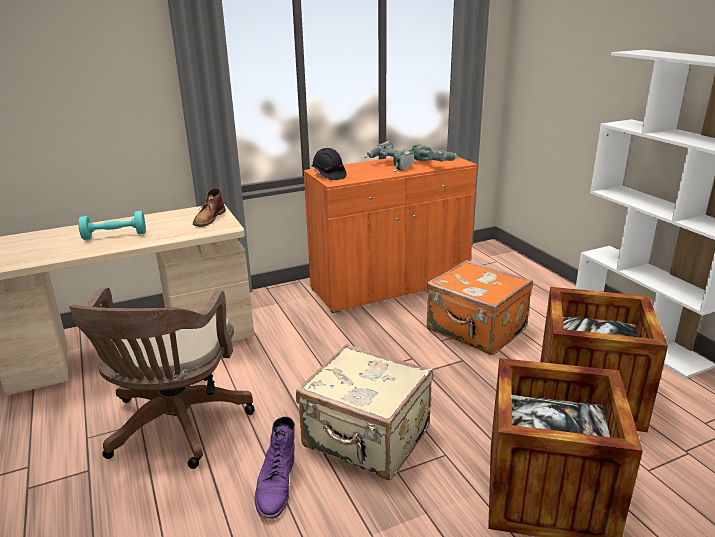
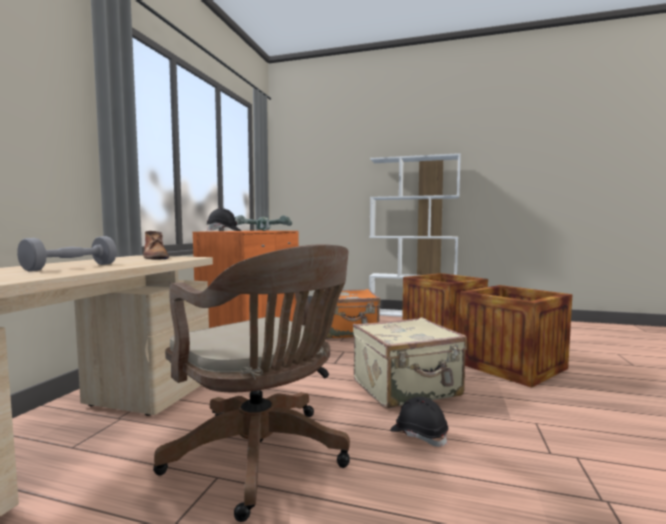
camera: 50 degrees left, 20 degrees down
(115, 236) = (71, 267): turquoise dumbbell -> grey dumbbell
(276, 485) = (418, 435): purple boot -> black hard hat

